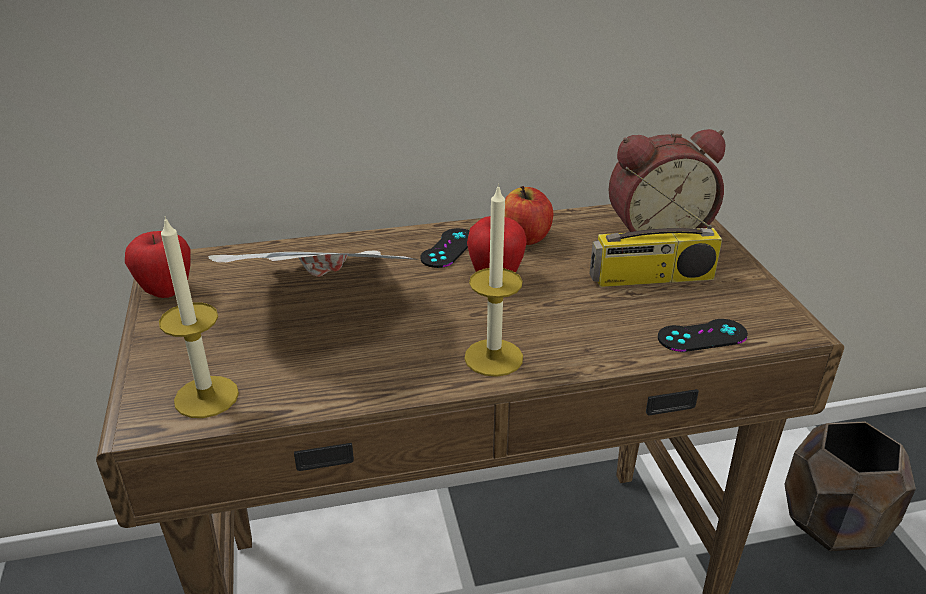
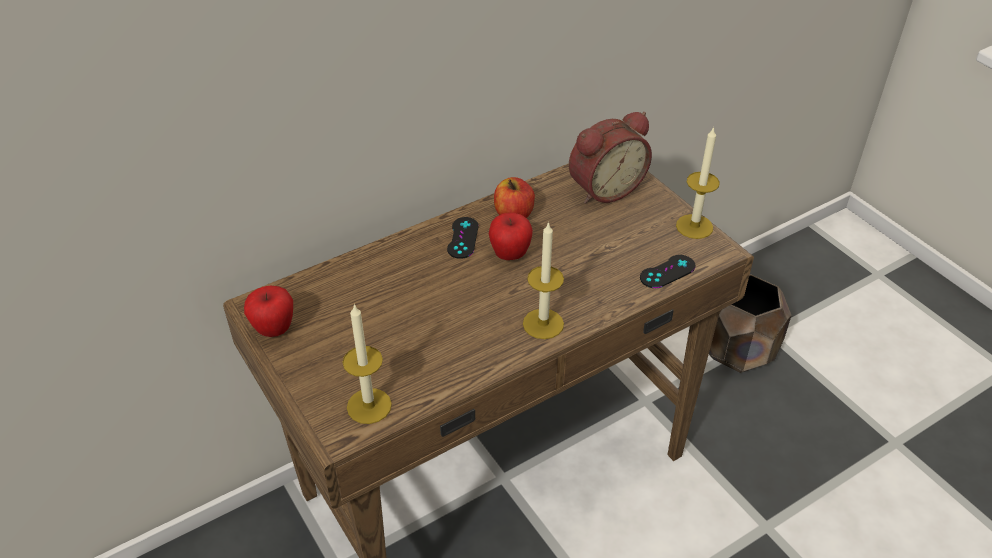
camera: 20 degrees left, 10 degrees up
(326, 302) = (402, 308): newspaper -> none
(651, 278) = (617, 231): radio -> none
(764, 293) = (694, 226): none -> candle

